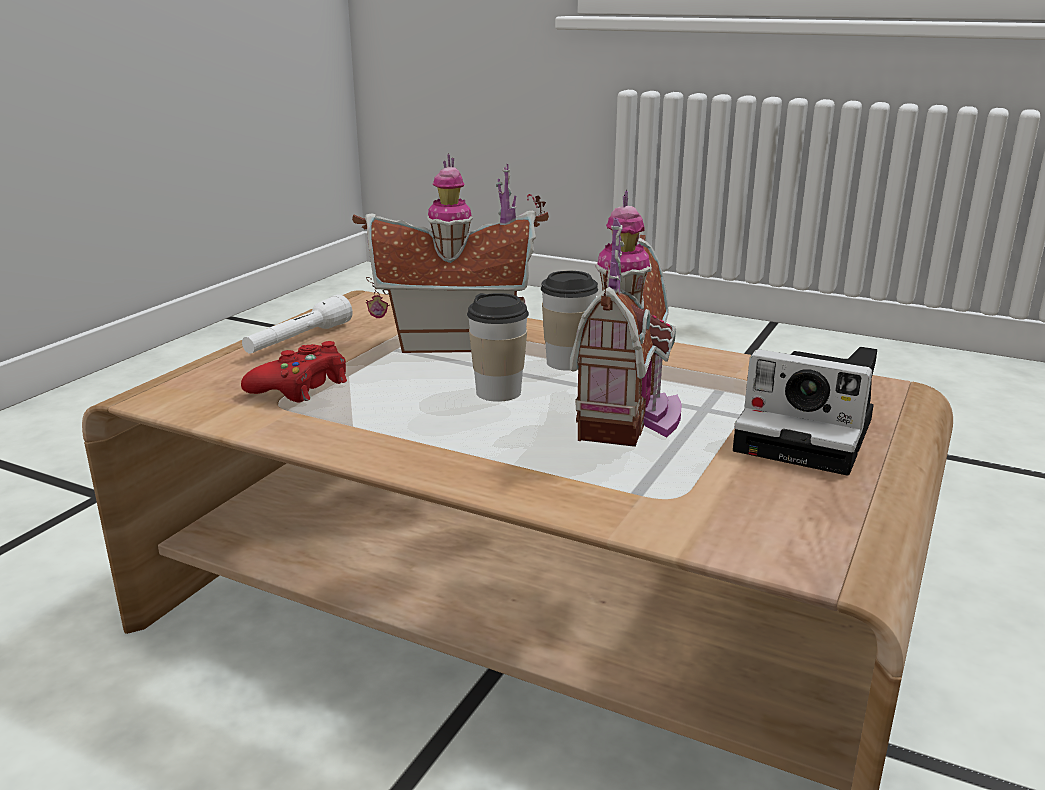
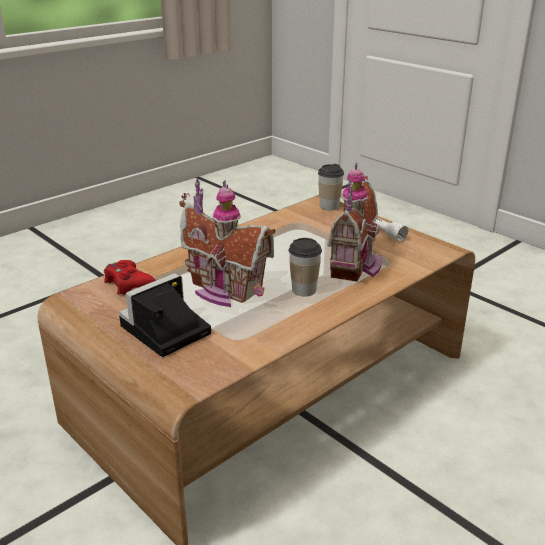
camera: 110 degrees right, 5 degrees up
(301, 386) = (313, 226): red game controller -> red game controller (128, 284)
(498, 392) = (276, 265): cup -> cup (329, 206)

